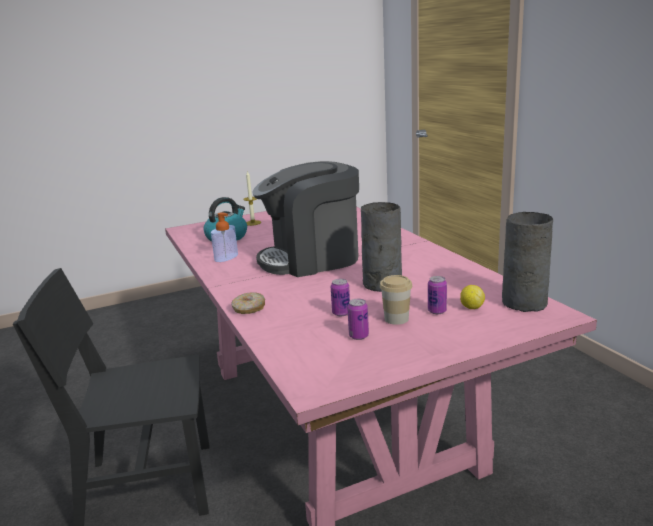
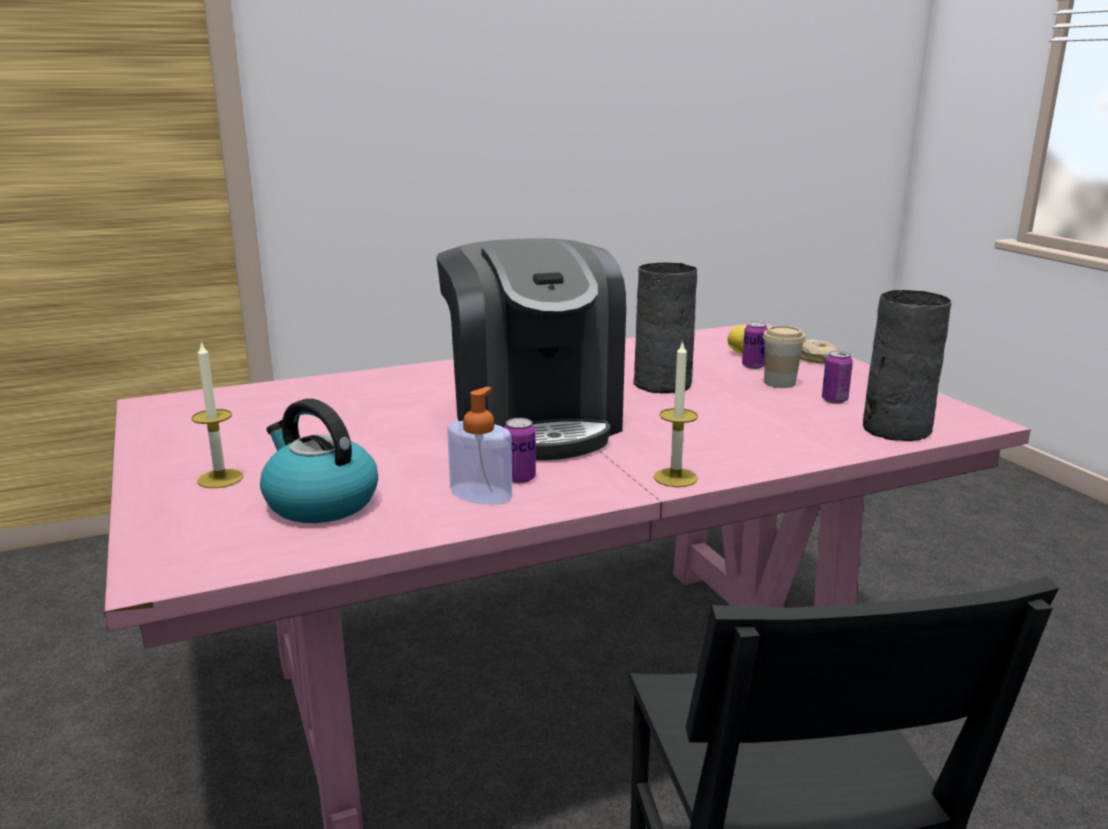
camera: 90 degrees left, 0 degrees up
(232, 289) = (675, 478): none -> candle
(249, 309) = (760, 461): donut -> donut (817, 359)
(341, 313) = (767, 407): can -> can (520, 478)
(524, 302) = (724, 336): grey vase -> grey vase (894, 429)

